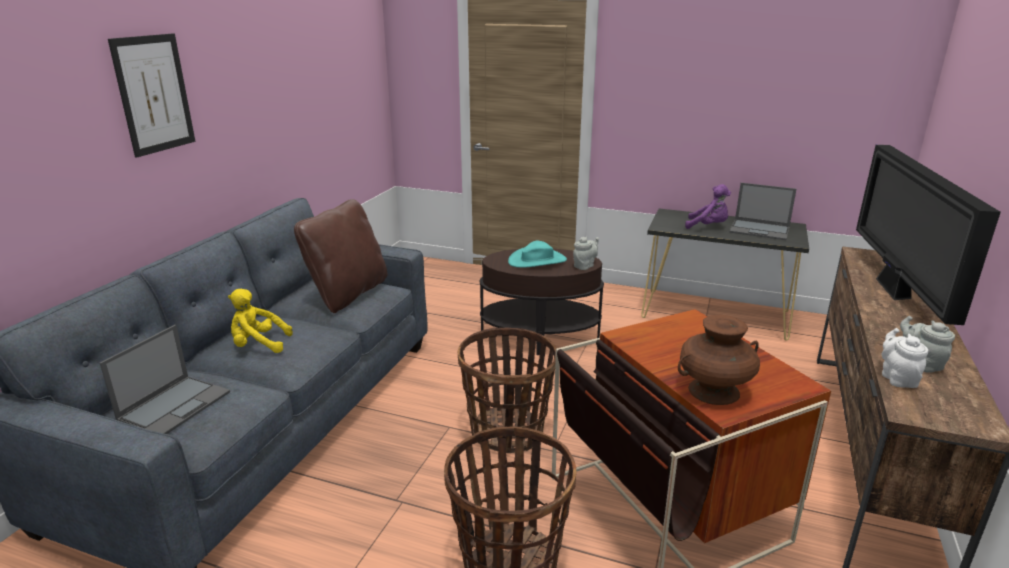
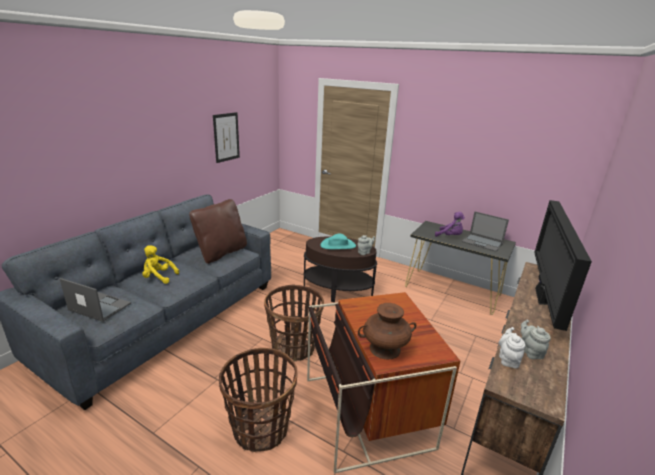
camera: 10 degrees right, 0 degrees up
(154, 94) = (121, 133): picture -> picture (226, 137)
(175, 405) = (99, 306): laptop -> laptop turned 105 degrees counterclockwise

